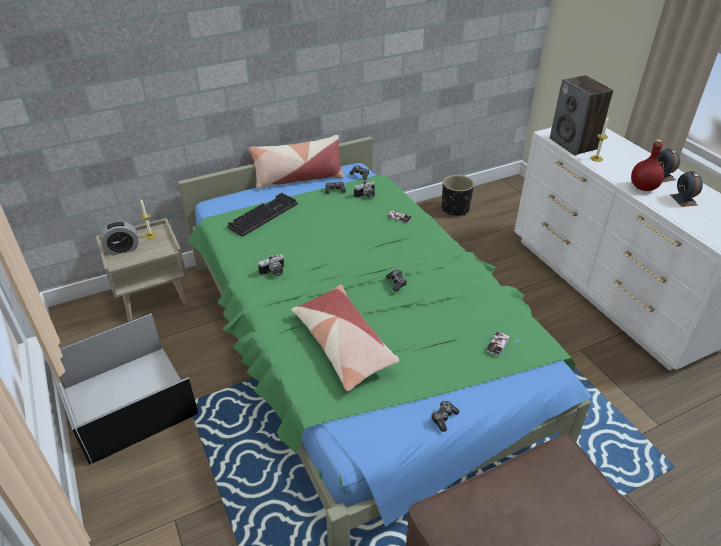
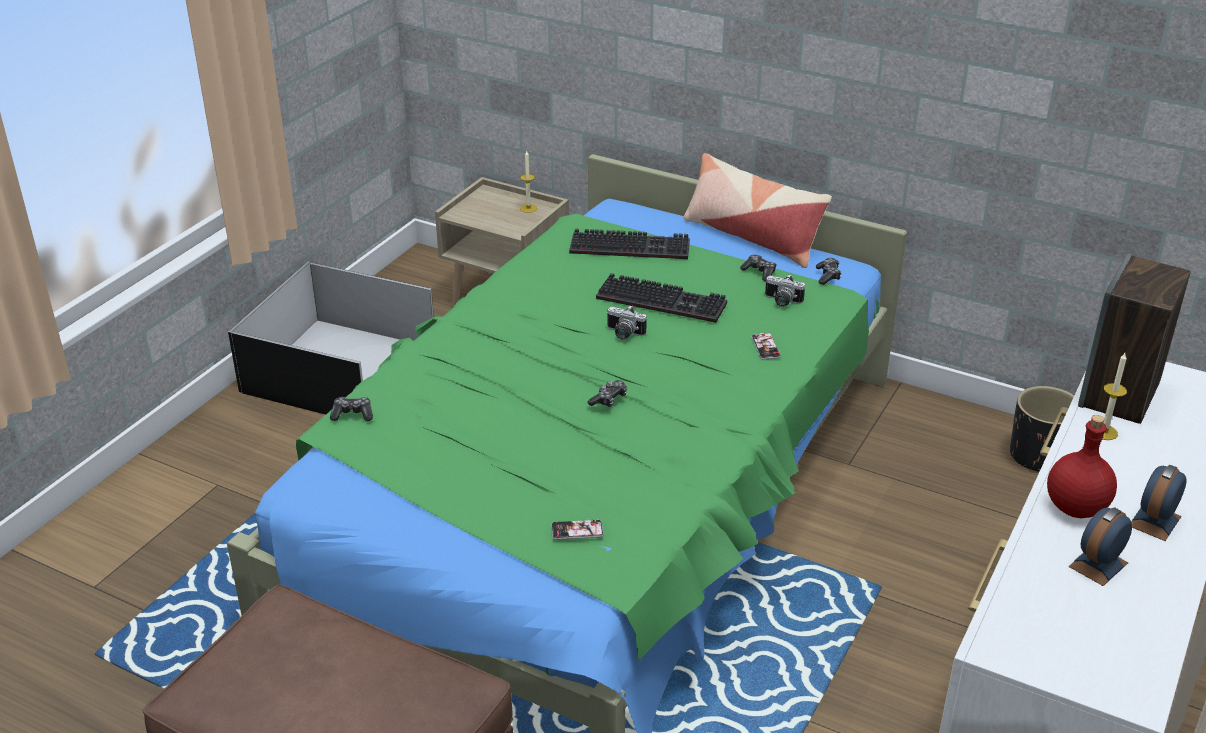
camera: 55 degrees right, 5 degrees down
(123, 249) = (483, 205): alarm clock -> none
(274, 272) = (525, 304): camera -> camera (623, 334)
(326, 227) = (664, 300): none -> keyboard
(343, 344) = (449, 408): pillow -> none
(443, 418) = (400, 535): game controller -> game controller (353, 414)

